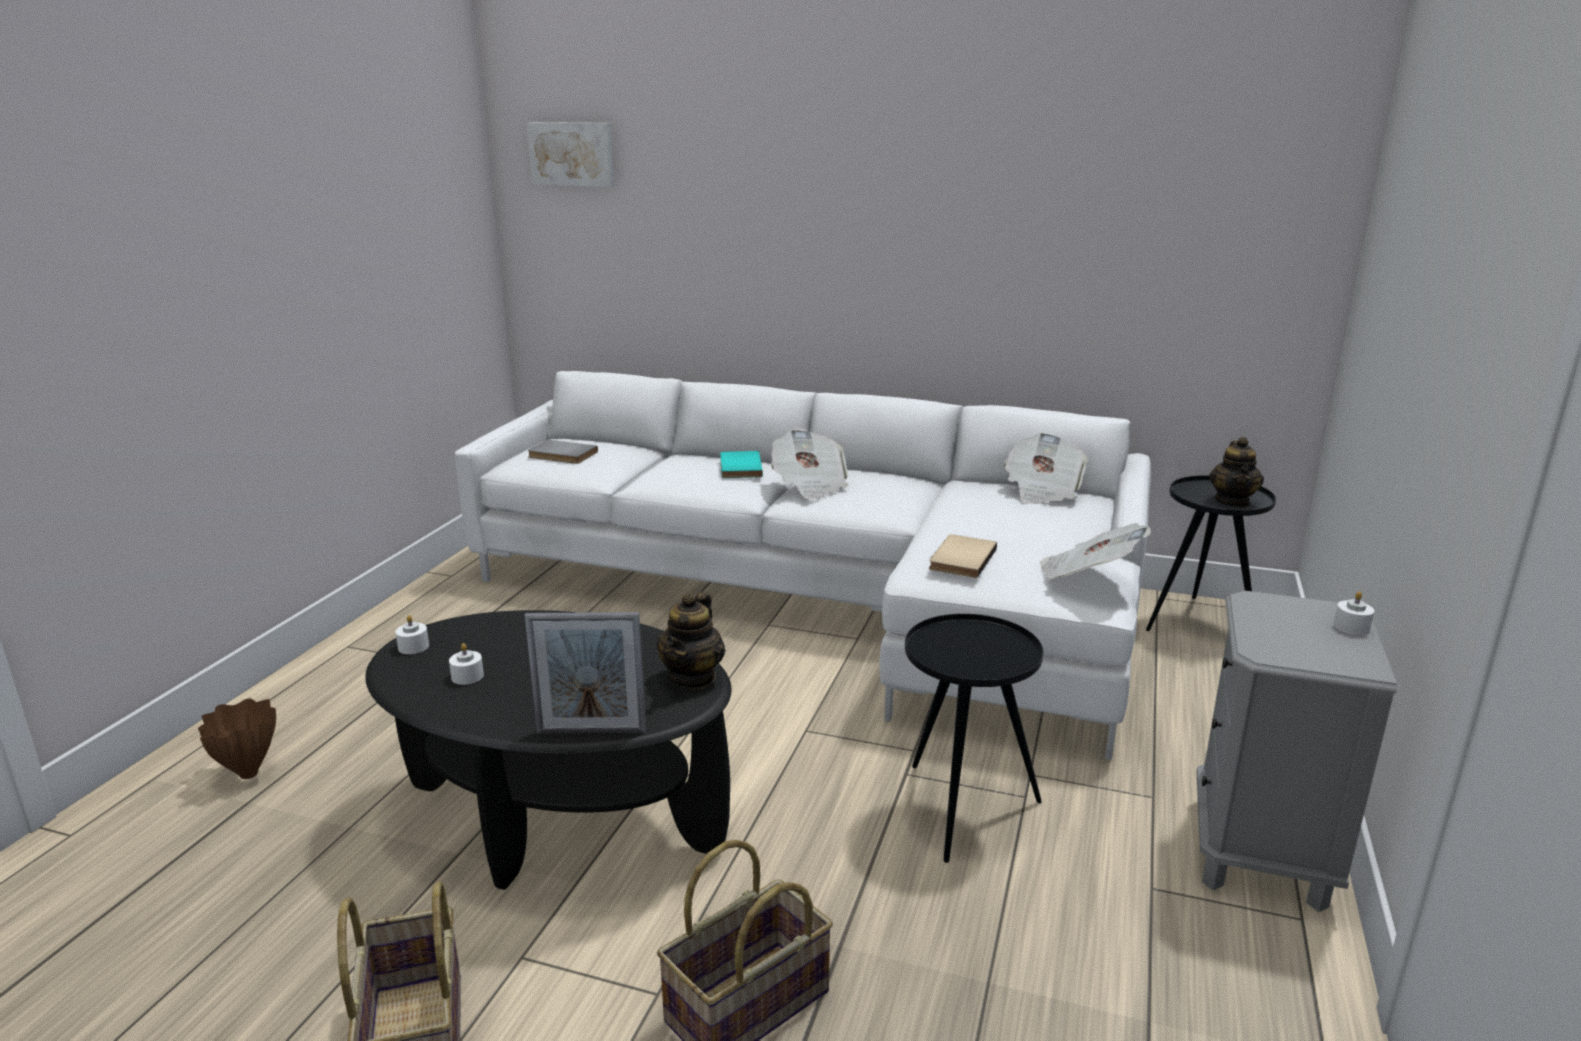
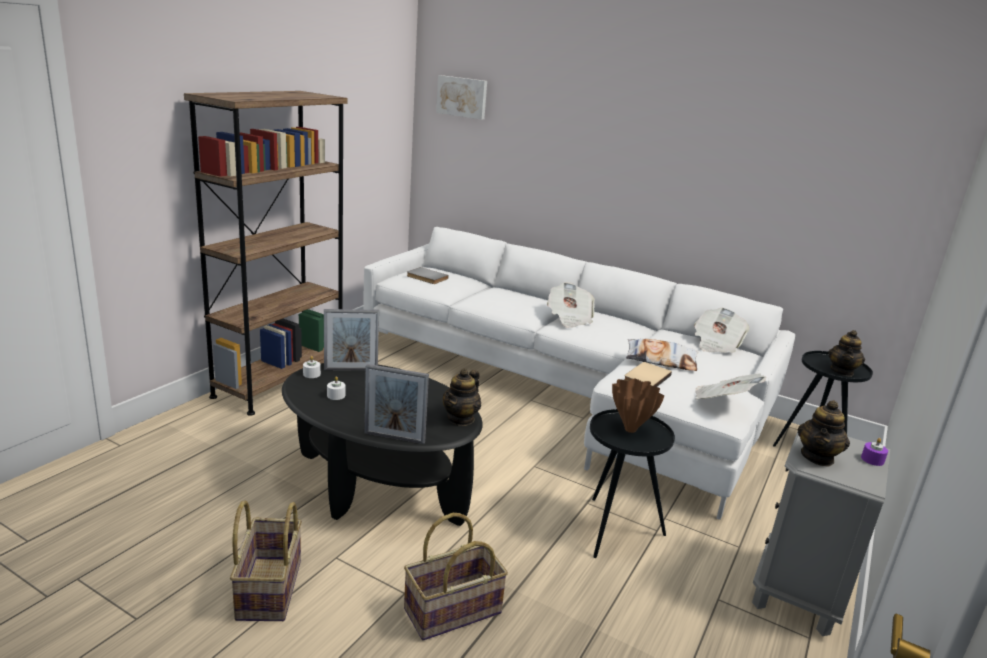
camera: 10 degrees right, 0 degrees up
(250, 773) = (217, 430): brown vase -> brown vase (631, 429)
(343, 669) = (280, 382): none -> brown bookcase
(480, 626) = (351, 369): none -> picture frame
(738, 467) = (529, 301): turquoise book -> none
(971, 528) = (661, 360): none -> pillow
(1275, 638) = (817, 457): none -> teapot
(1351, 627) = (872, 459): white candle -> purple candle

